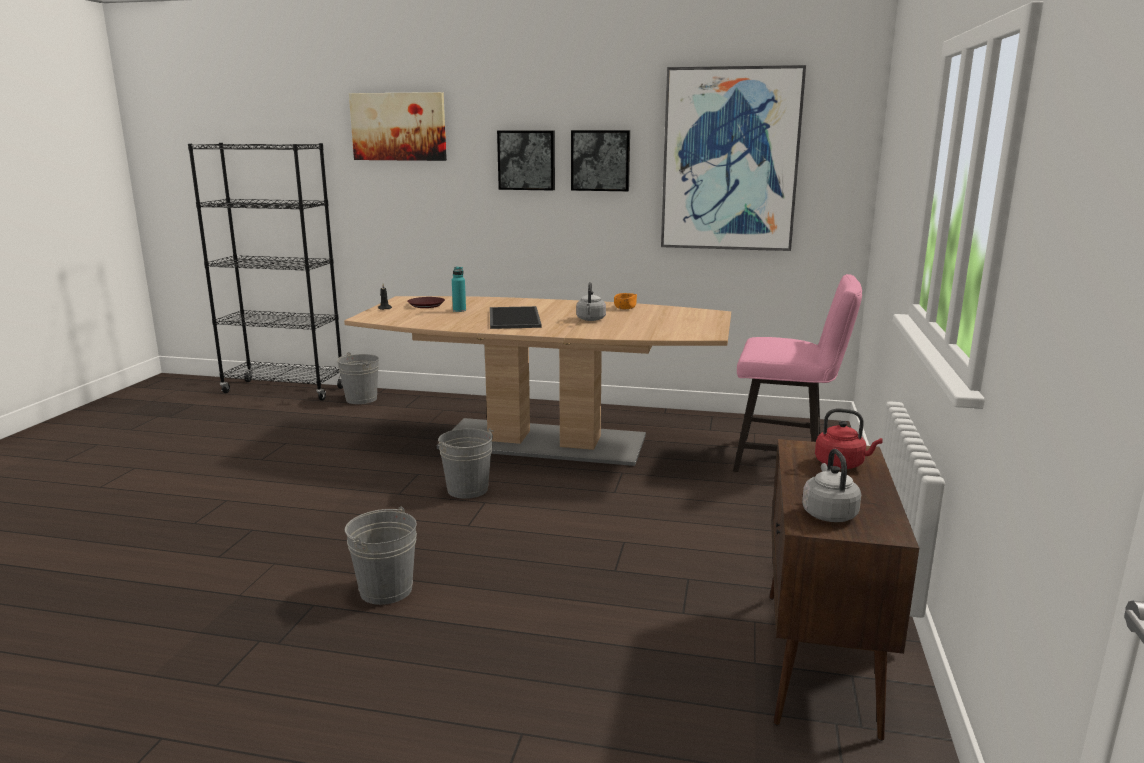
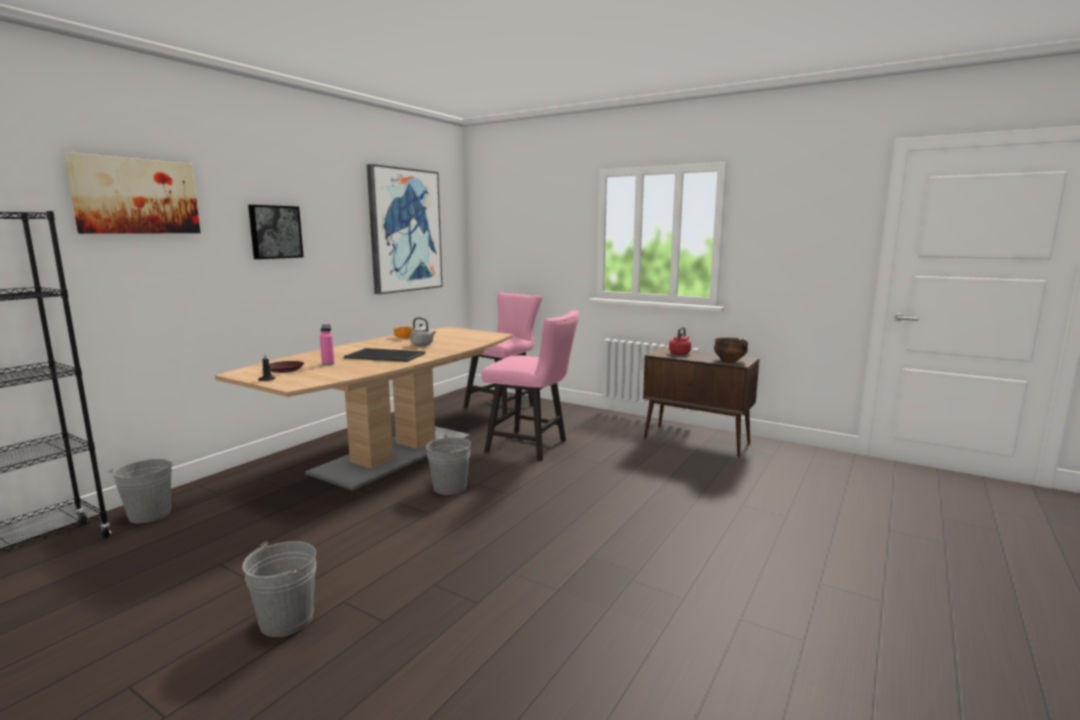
camera: 70 degrees left, 5 degrees down
(386, 590) = (584, 528): grey bucket -> grey bucket (286, 620)
(459, 310) = (328, 364): turquoise bottle -> pink bottle
(600, 160) = (330, 231): picture -> none
(635, 511) = (532, 447): none -> pink chair
(828, 513) = (729, 361): grey kettle -> bowl

